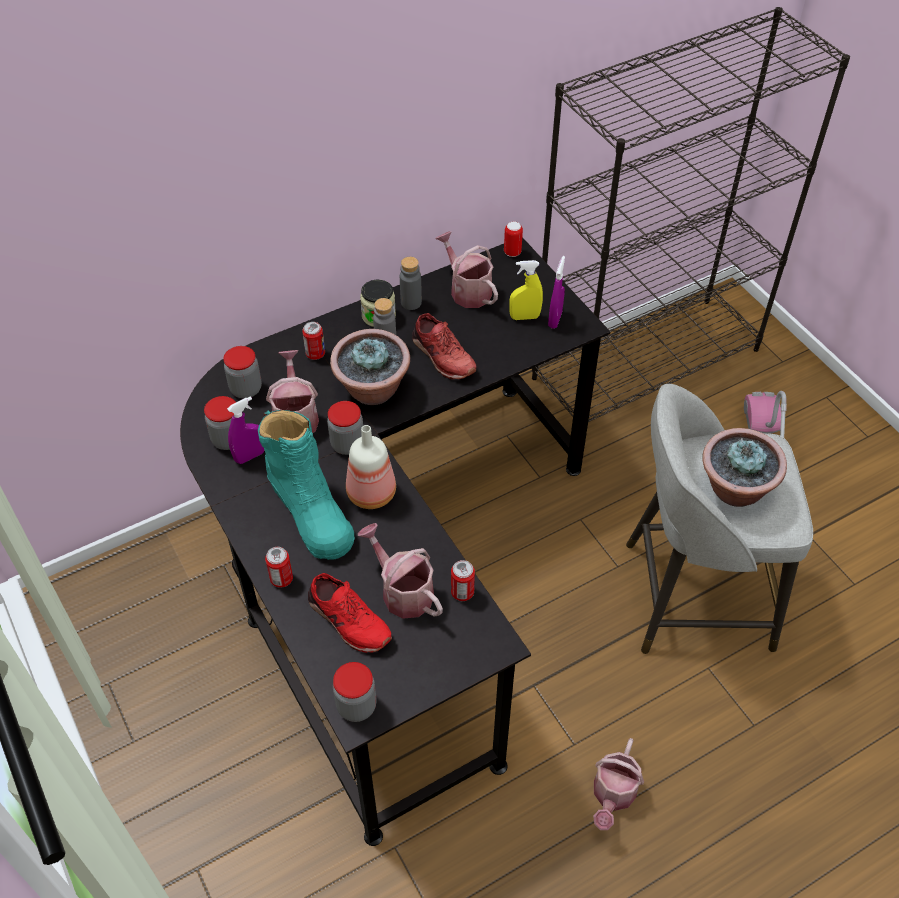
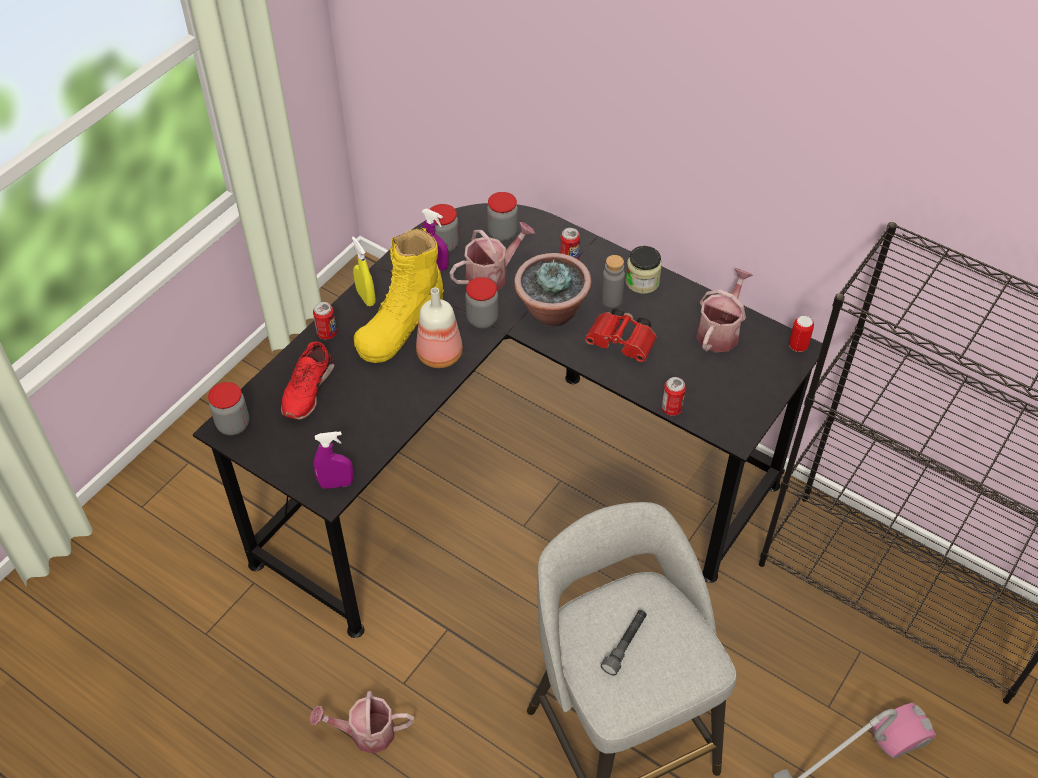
camera: 65 degrees right, 0 degrees up
(310, 511) = (401, 323): turquoise boot -> yellow boot
(402, 591) = (352, 412): watering can -> none
(411, 302) = (674, 297): grey bottle -> none
(442, 356) = (623, 344): red shoe -> red binoculars
(462, 592) = (369, 452): can -> can (671, 408)
(524, 317) = (716, 386): yellow spray bottle -> yellow spray bottle (366, 297)
(555, 319) = (729, 410): purple spray bottle -> purple spray bottle (336, 484)
(734, 490) = (625, 645): potted plant -> grey flashlight

